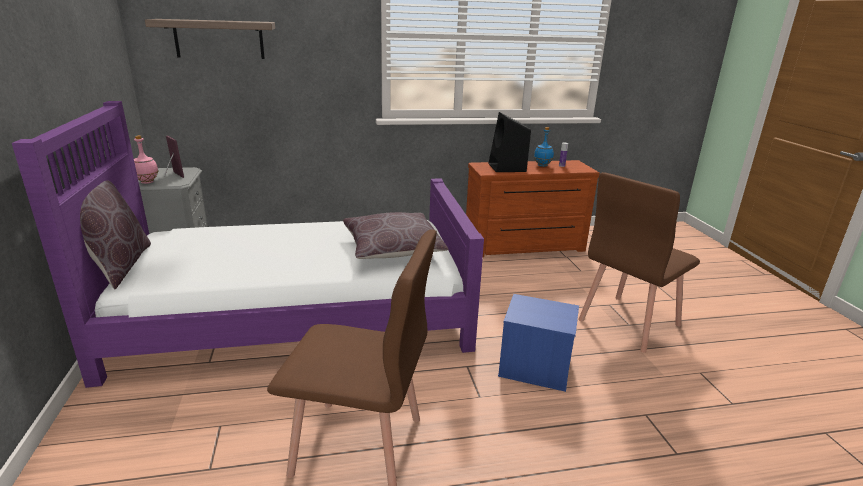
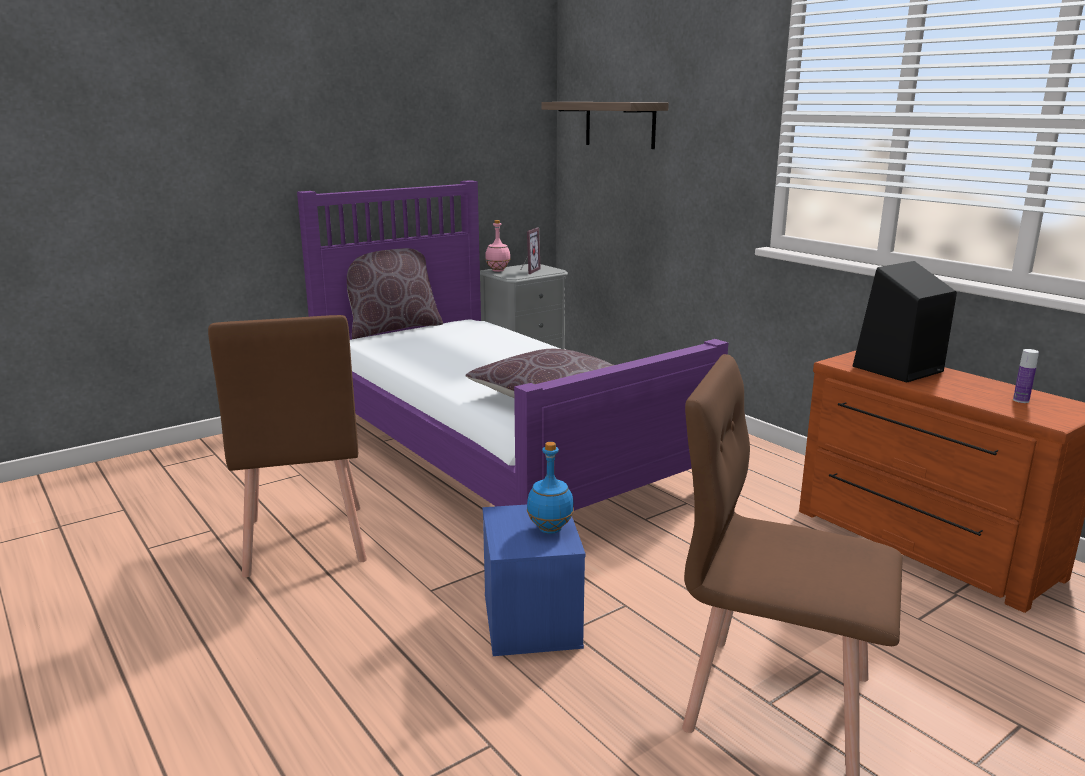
camera: 65 degrees right, 5 degrees down
(542, 165) = (978, 387): blue bottle -> blue bottle (550, 529)

